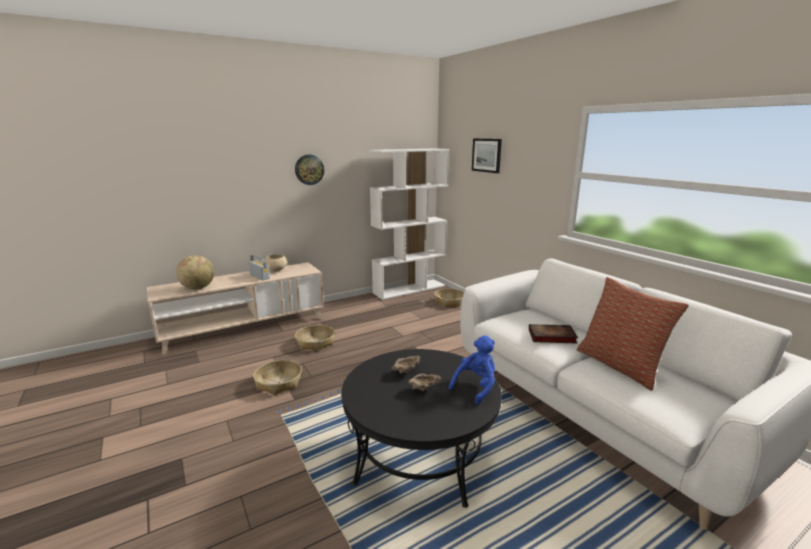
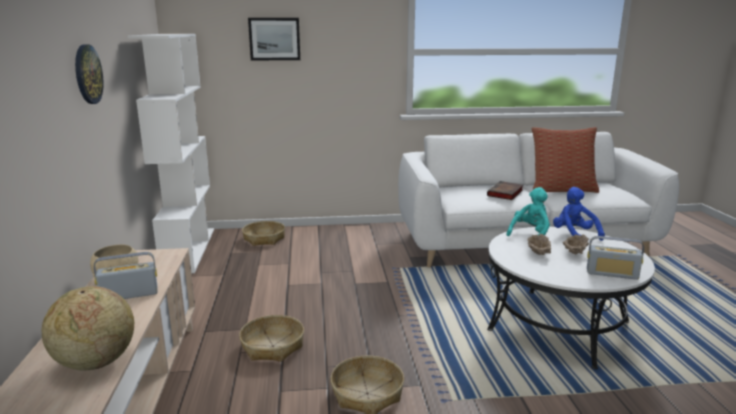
camera: 65 degrees left, 0 degrees up
(385, 413) = (612, 274): none -> radio
(420, 455) = (559, 325): black coffee table -> white coffee table
(452, 364) = (530, 235): none -> turquoise plush toy

